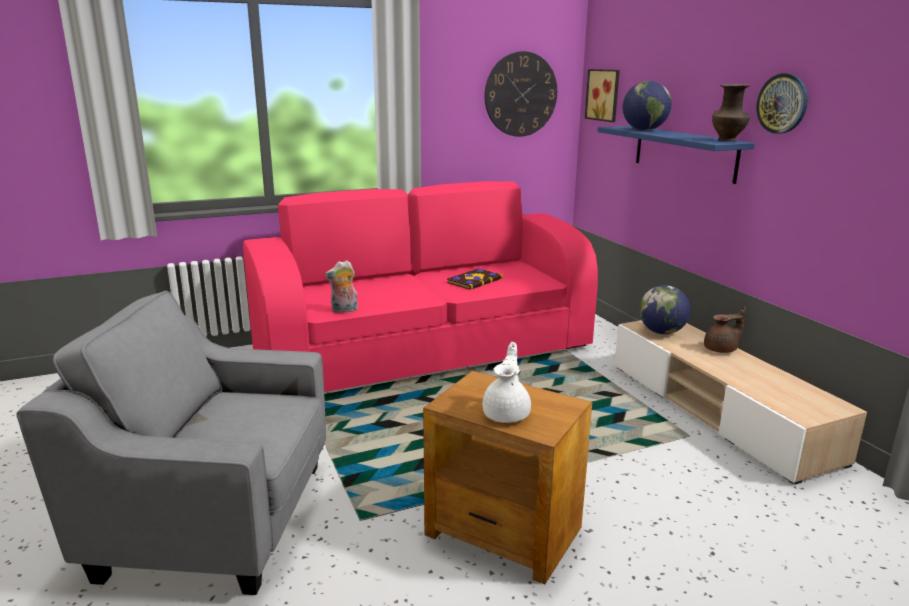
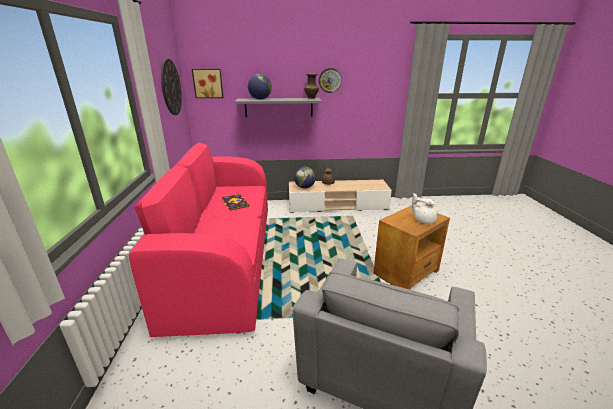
camera: 70 degrees left, 5 degrees up
(344, 310) = (246, 249): plush toy -> none
(684, 153) = (278, 107): blue shelf -> grey shelf

